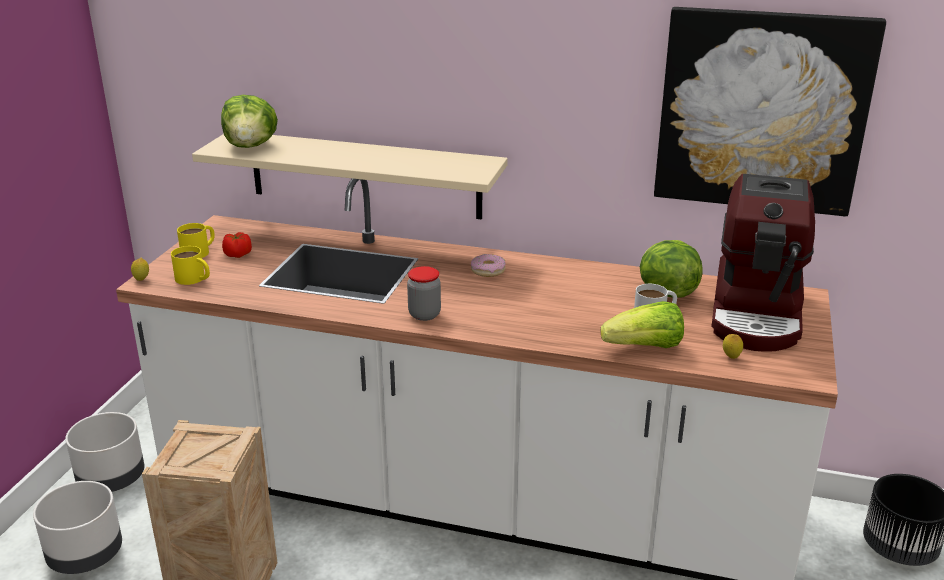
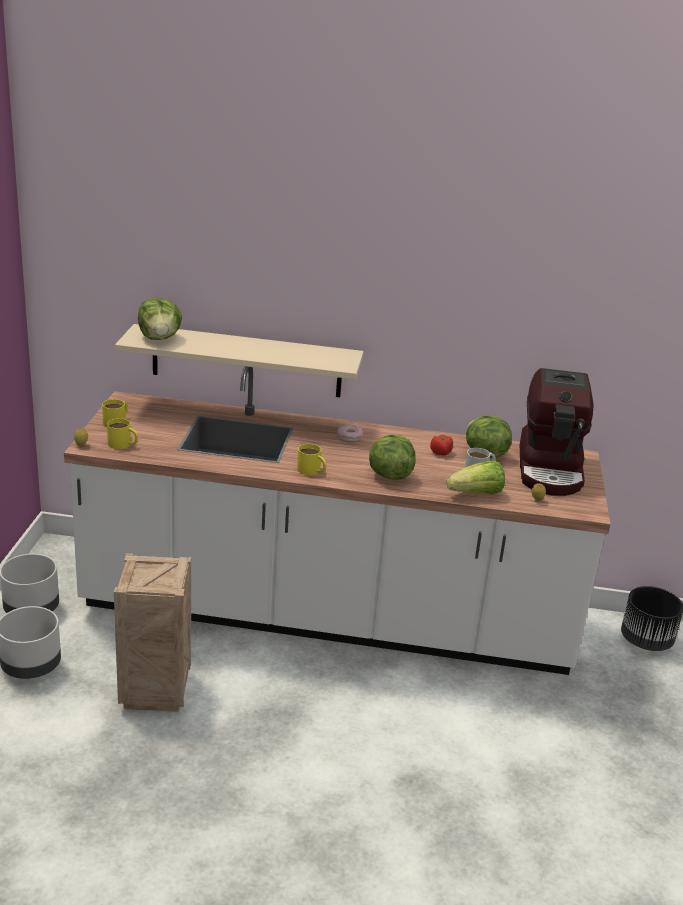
camera: 10 degrees left, 0 degrees up
(238, 254) = (149, 424): tomato -> tomato (441, 452)
(424, 314) = (312, 471): jar -> yellow mug
(528, 320) = (389, 475): none -> lettuce
(762, 111) = (554, 323): picture -> none

